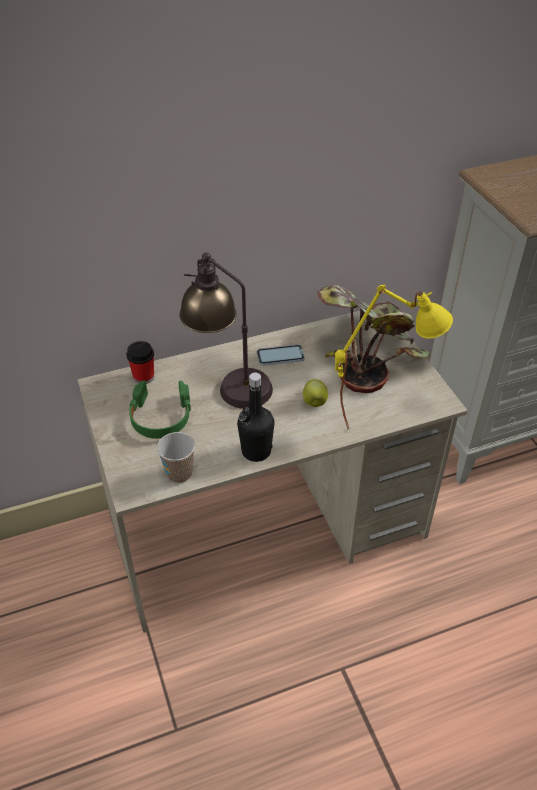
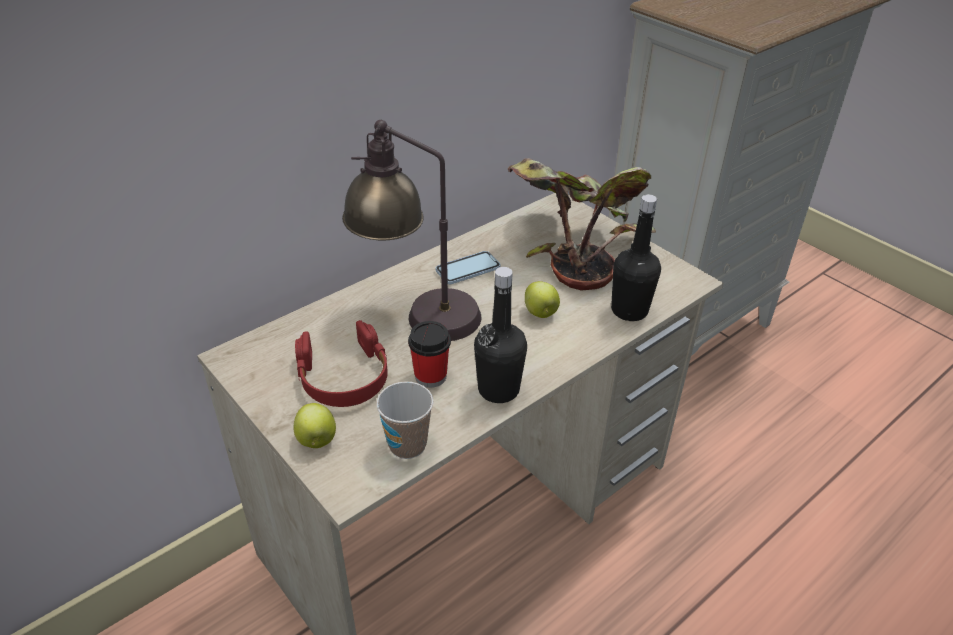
camera: 20 degrees left, 5 degrees down
(125, 456) = (317, 441): none -> apple
(143, 377) = (295, 331): cup -> cup (430, 376)
(160, 416) = (344, 376): green headphones -> red headphones
(380, 415) = (629, 310): yellow table lamp -> black bottle

